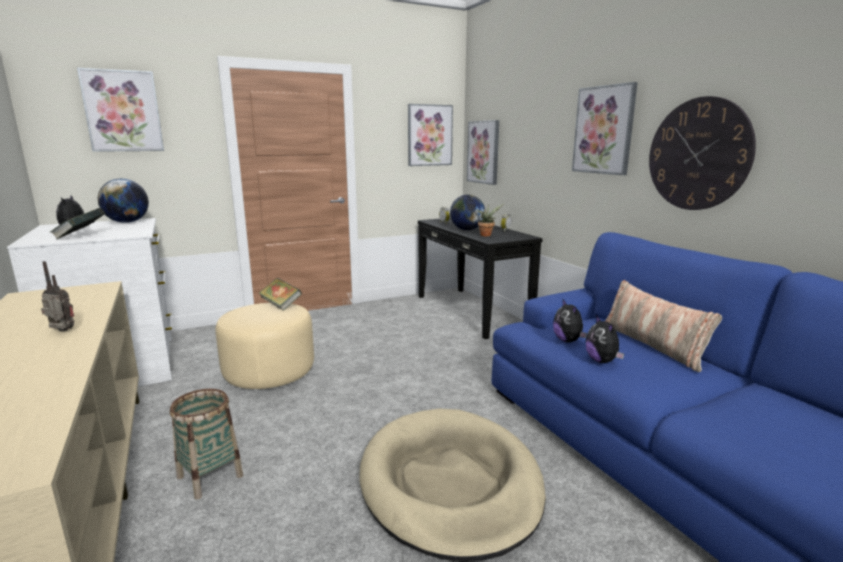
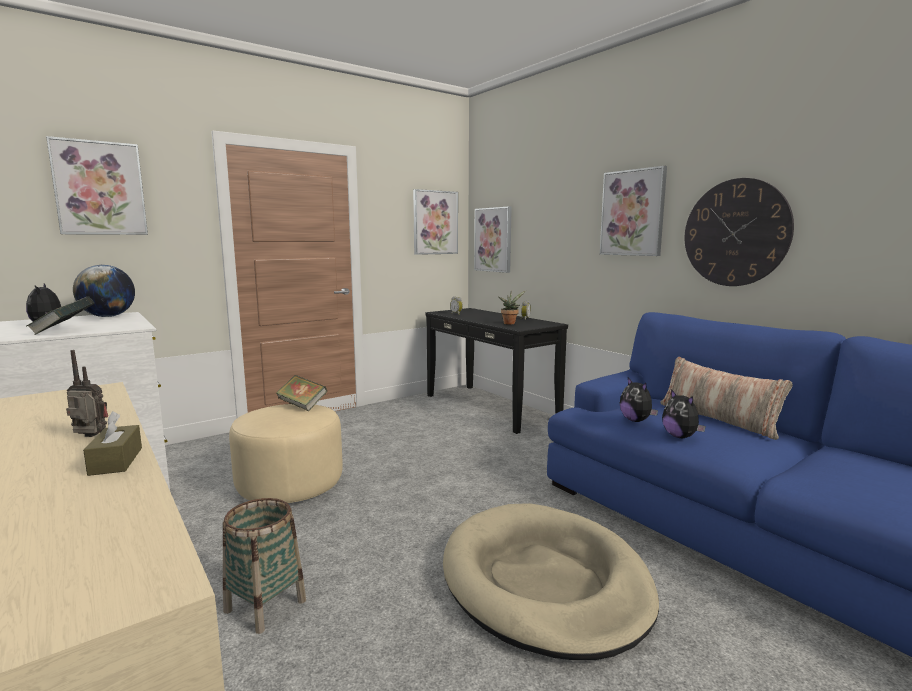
camera: 10 degrees left, 5 degrees down
(65, 355) = (116, 461): none -> brown tissue box
(466, 229) = (485, 319): globe -> none

